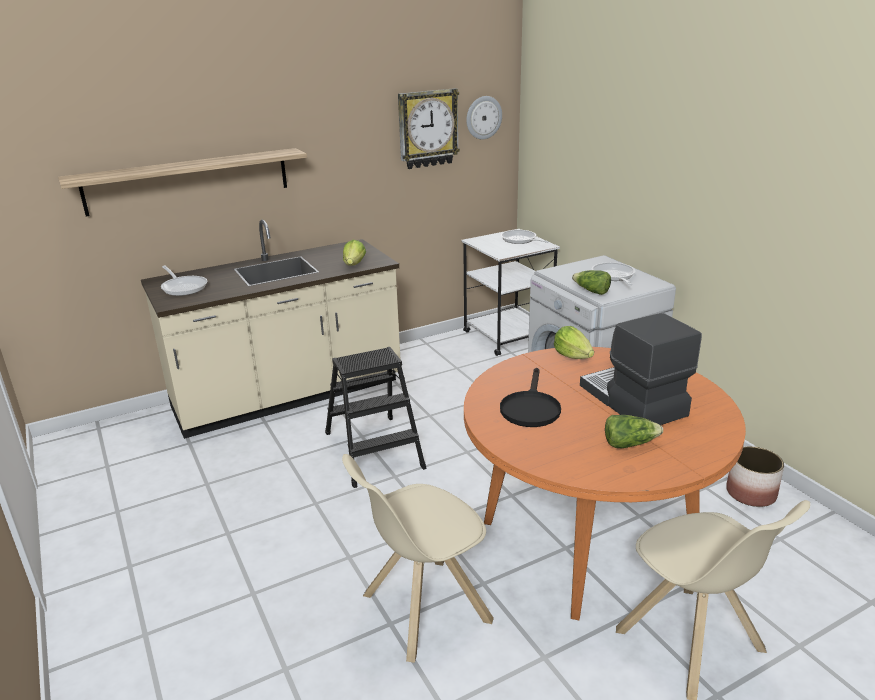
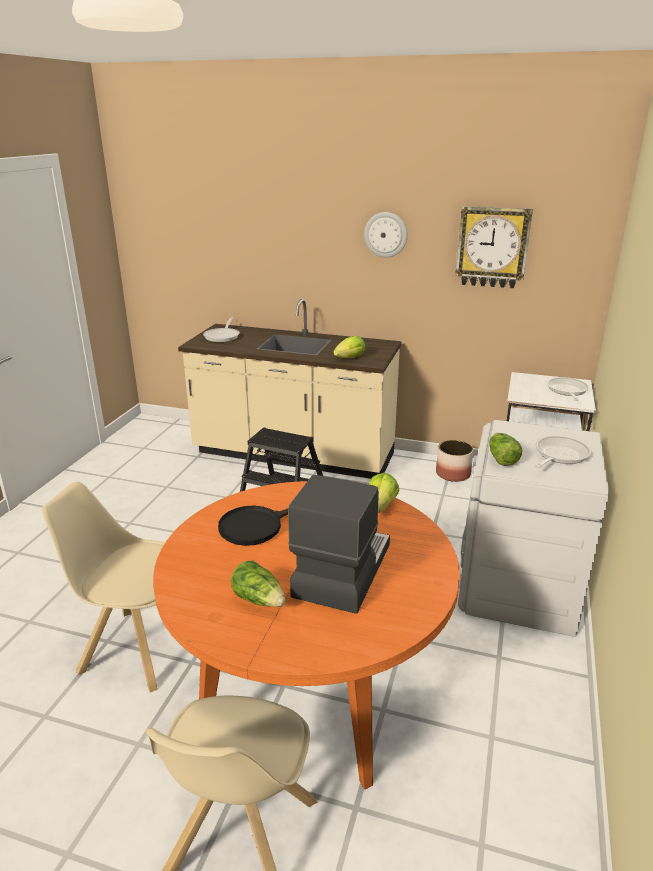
camera: 45 degrees right, 0 degrees up
(188, 181) = (260, 254): shelf -> none
(483, 117) = (566, 246): wall clock -> wall clock (386, 234)
(751, 493) = (531, 780): planter -> planter (453, 474)

